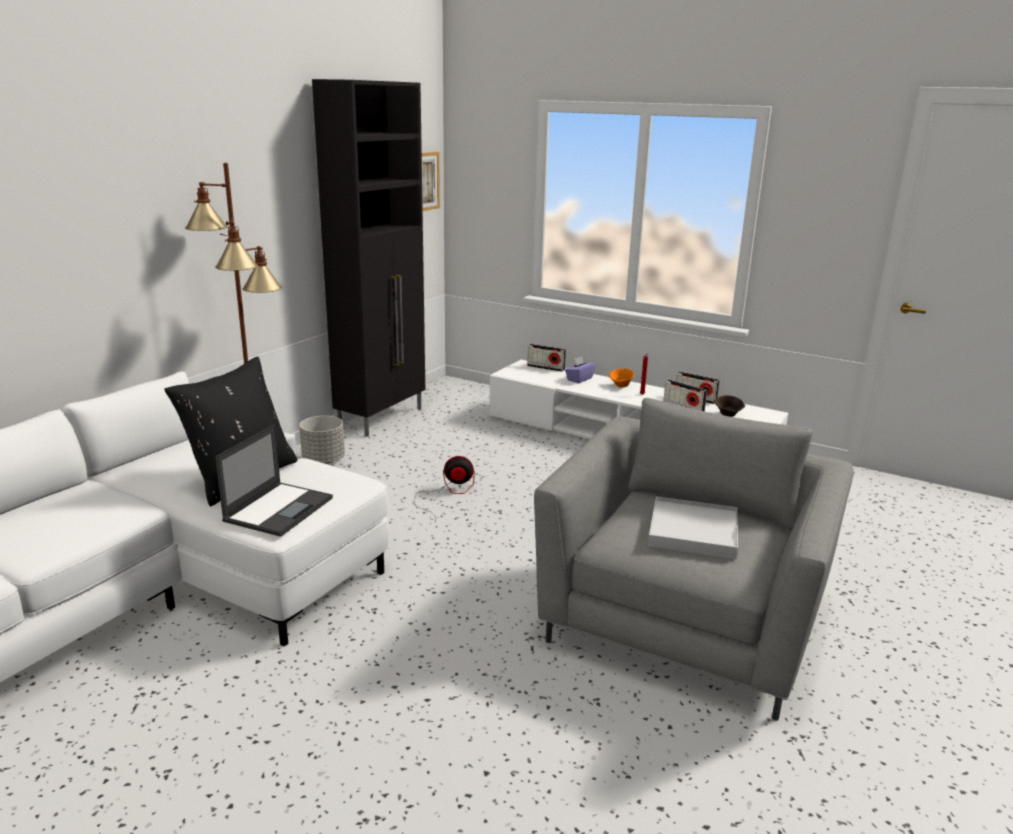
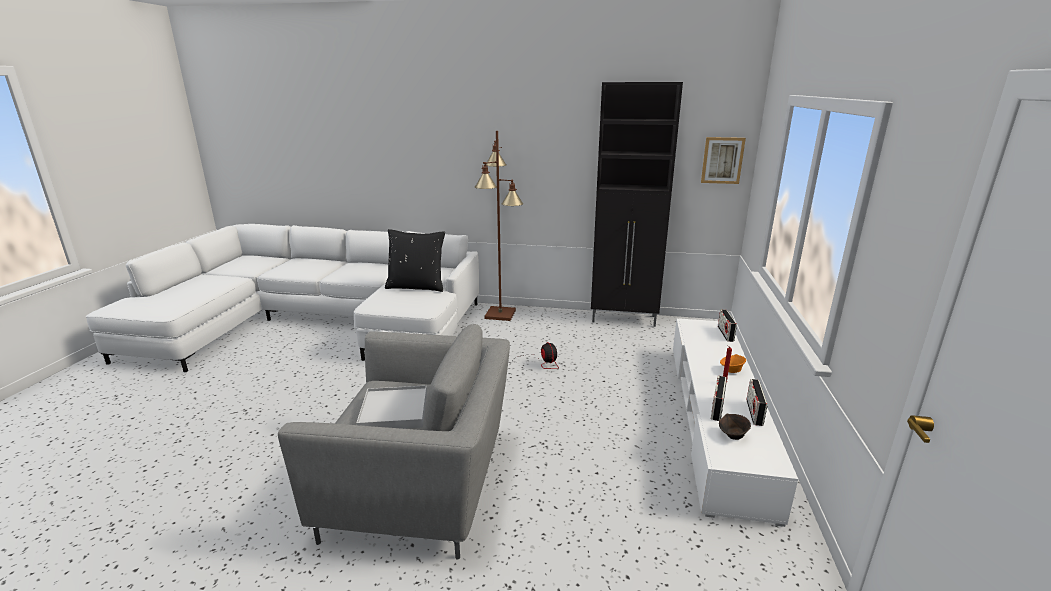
camera: 70 degrees right, 0 degrees up
(279, 509) = (388, 300): laptop -> none
(323, 460) = (548, 319): grey planter -> none
(579, 379) = (720, 351): purple tissue box -> none

